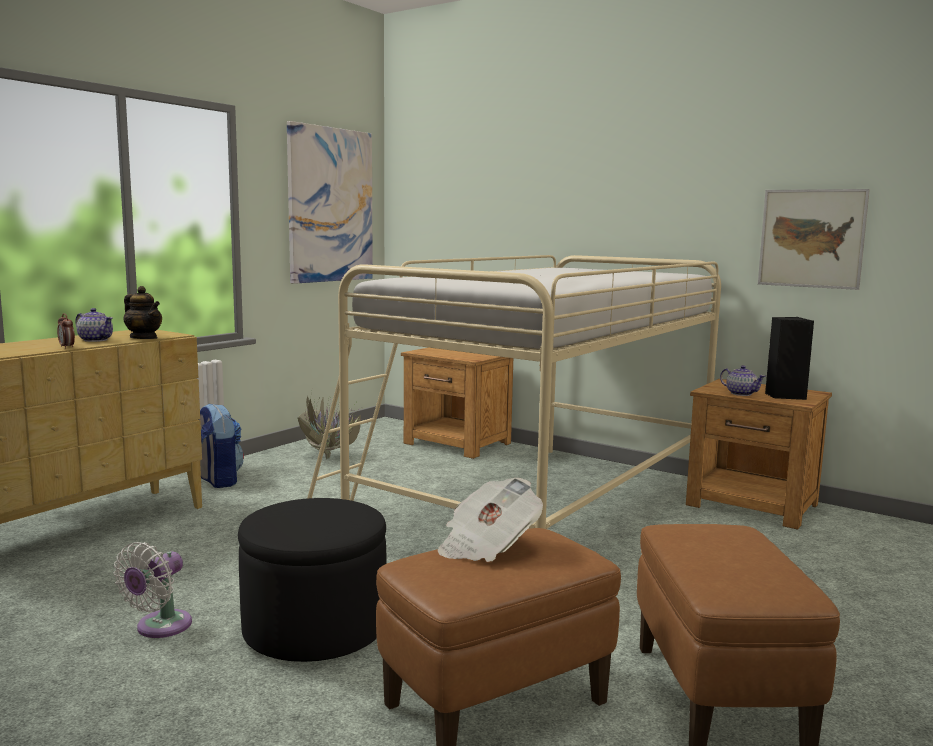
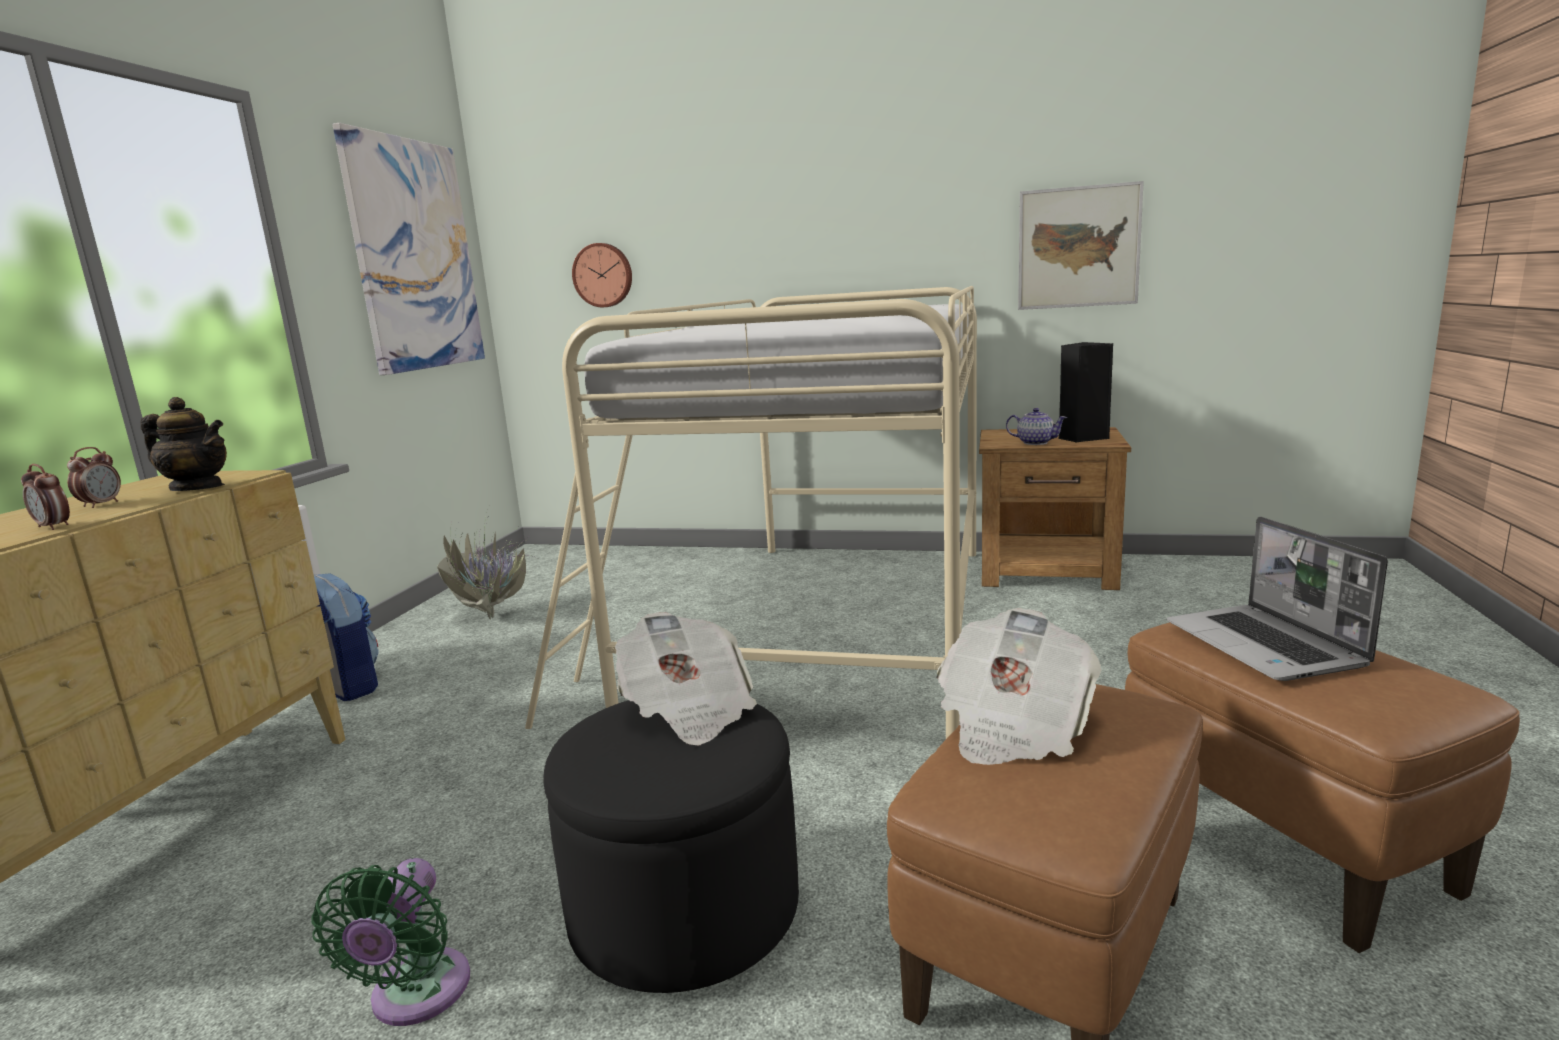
camera: 20 degrees left, 5 degrees up
(95, 340) = (101, 504): teapot -> alarm clock
(159, 627) = (416, 996): white fan -> green fan
(338, 507) = (688, 710): none -> newspaper
(457, 444) = (651, 563): brown nightstand -> none
(459, 227) = (603, 275): none -> wall clock
(713, 545) = (1266, 646): none -> laptop

